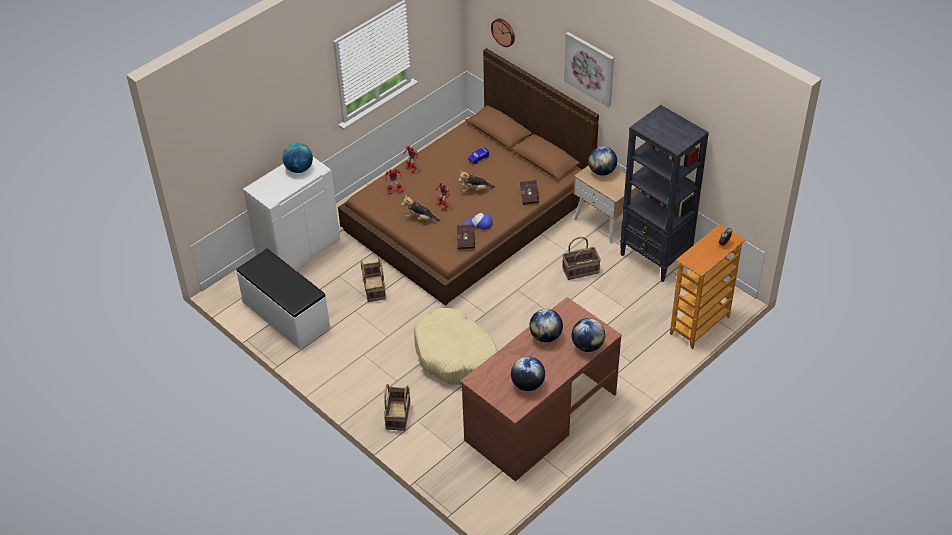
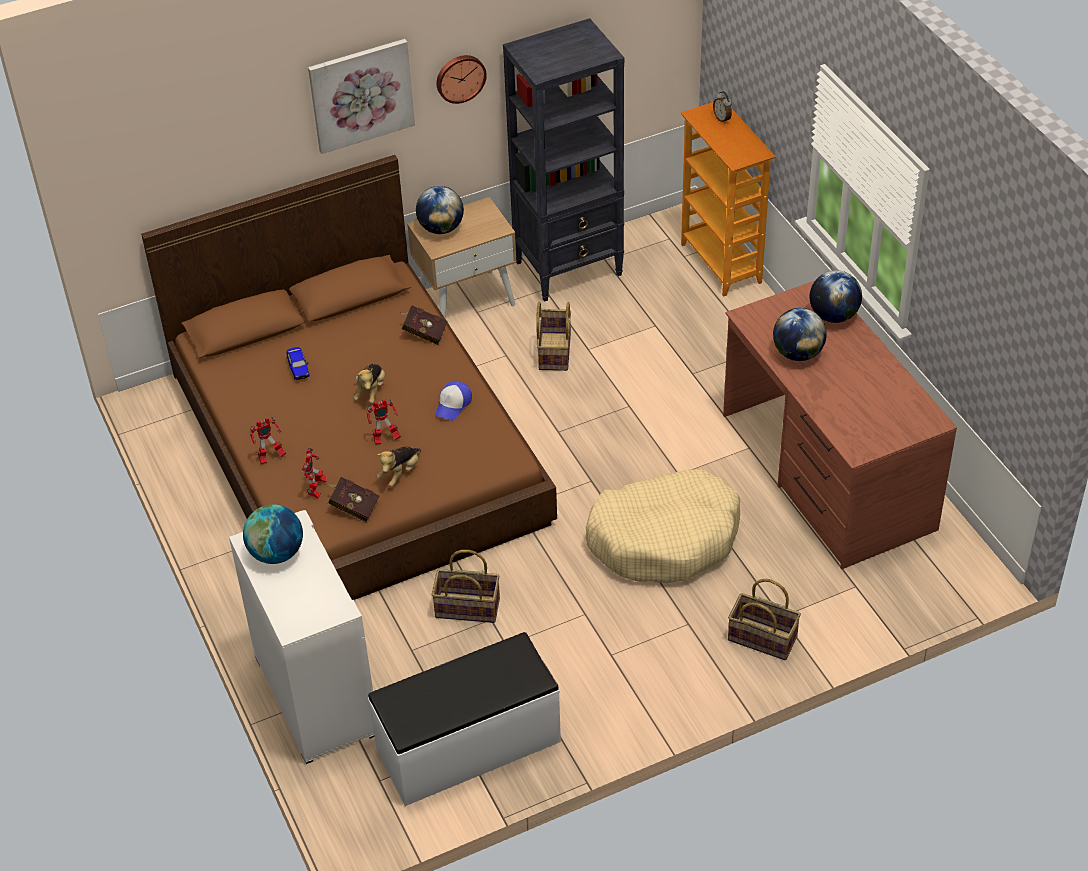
camera: 70 degrees left, 0 degrees up
(466, 241) = (483, 429): red book -> red book (353, 506)
(504, 32) = (172, 175): wall clock -> wall clock (460, 77)
(527, 384) = (886, 395): globe -> none

